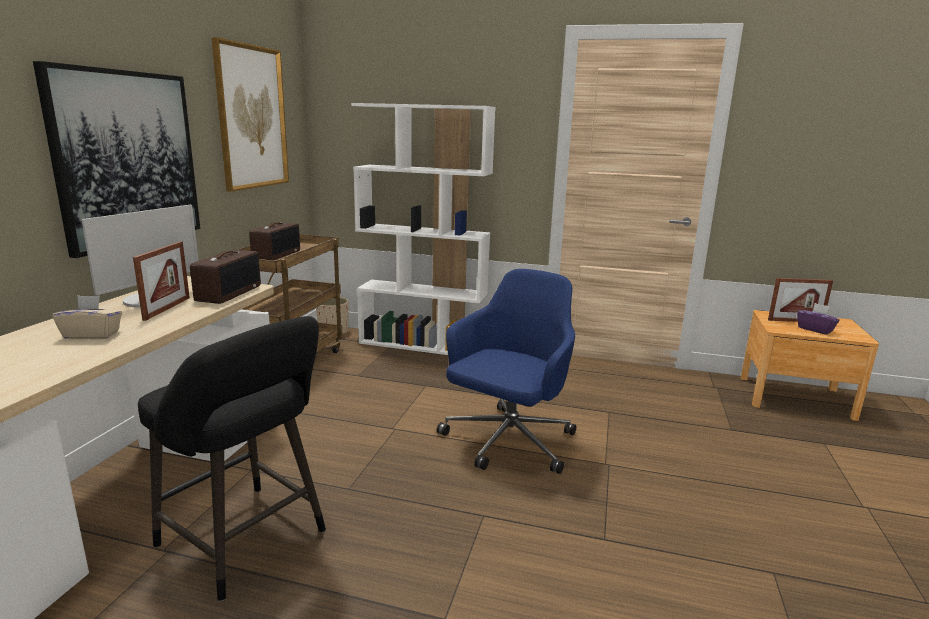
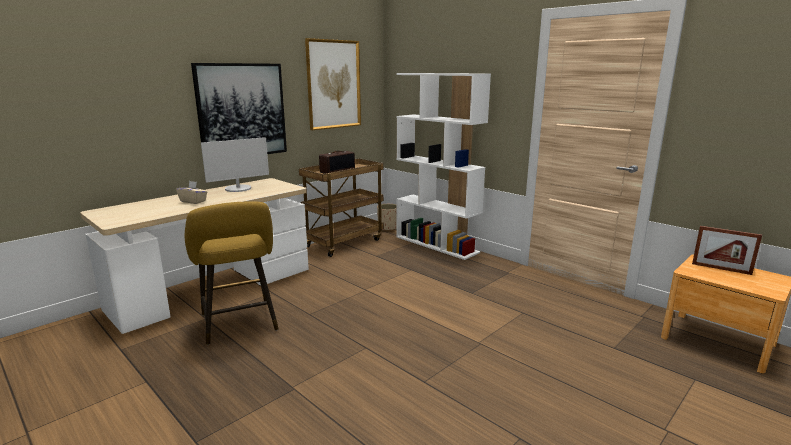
camera: 30 degrees right, 0 degrees up
(167, 308) = (239, 193): picture frame -> none
(228, 293) = (278, 189): radio -> none
(248, 542) = (240, 325): black stool -> yellow stool
(507, 442) = (426, 313): blue office chair -> none
(815, 329) = (730, 278): purple tissue box -> none

